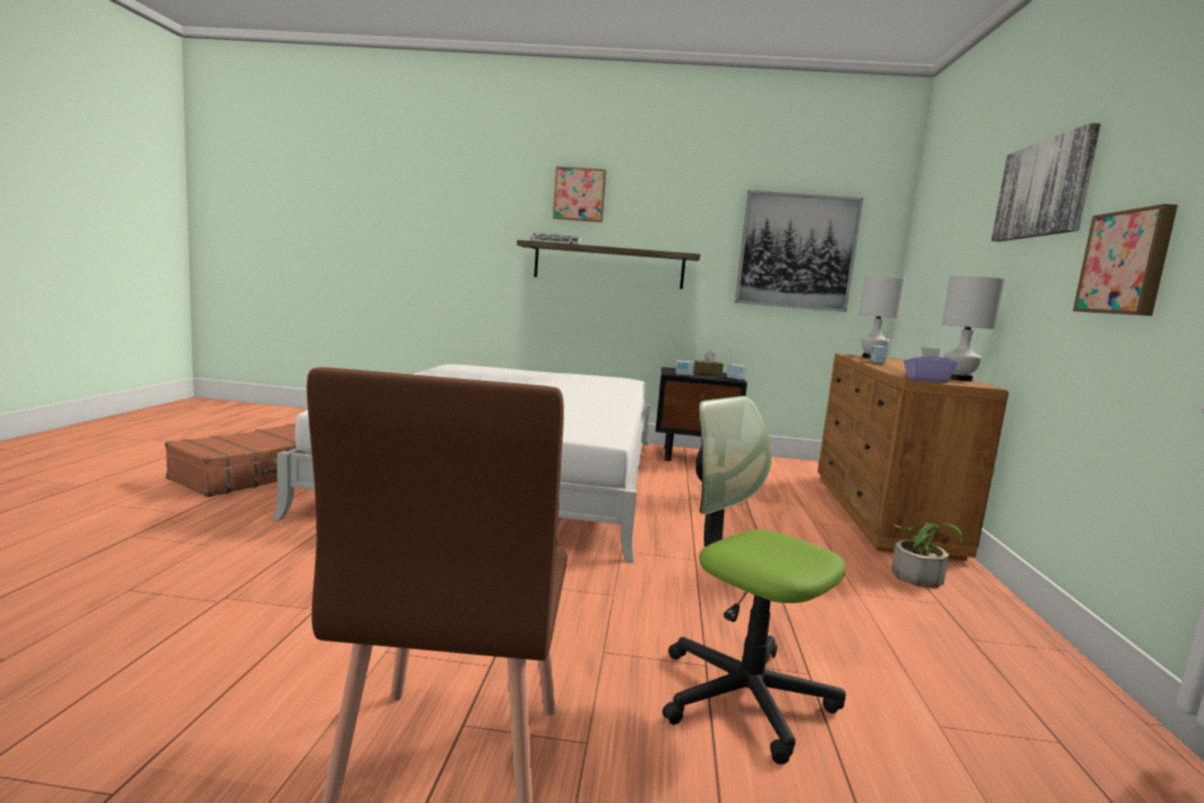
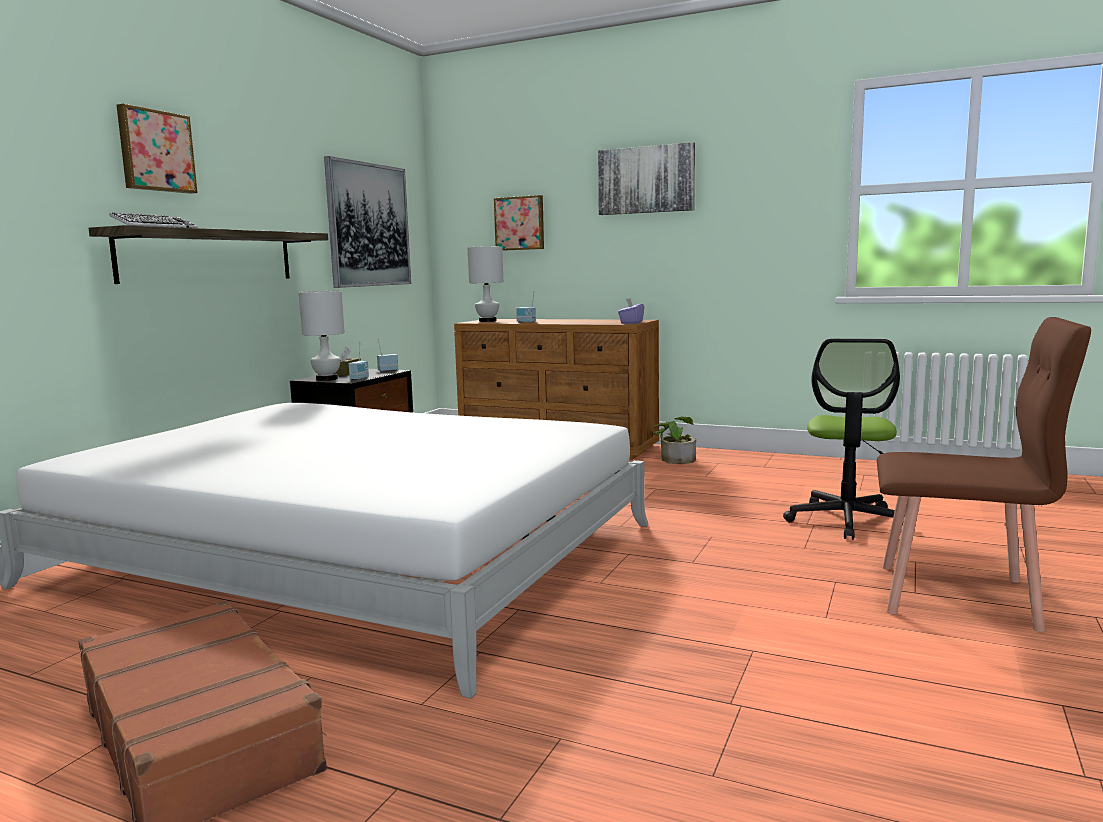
camera: 70 degrees left, 0 degrees up
(744, 696) = (847, 521): office chair -> office chair turned 45 degrees counterclockwise
(958, 379) = (613, 320): white table lamp -> white table lamp (326, 379)
(1127, 263) = (746, 230): picture -> picture (520, 223)

